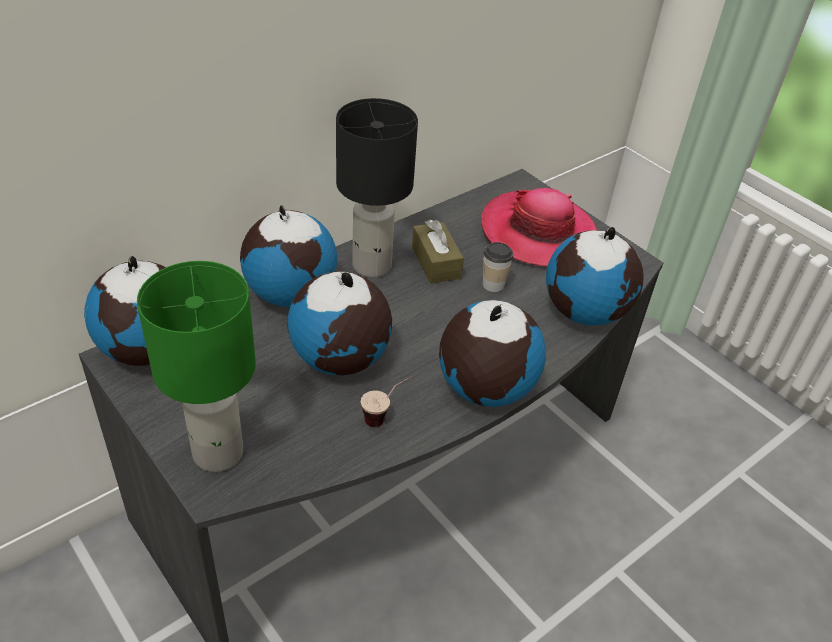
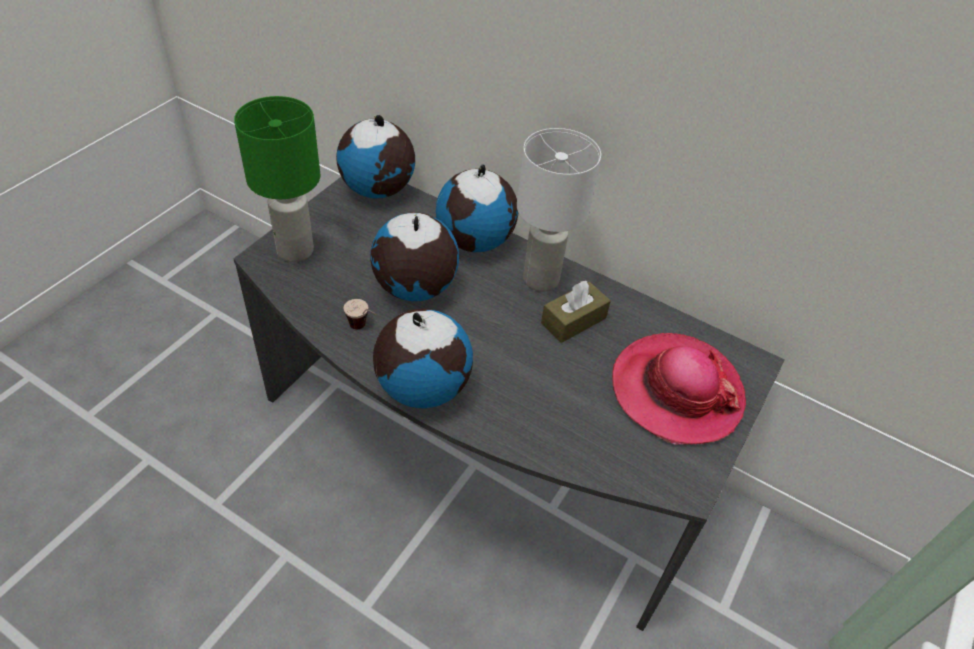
camera: 70 degrees right, 5 degrees up
(373, 266) = (540, 280): black table lamp -> white table lamp
(493, 285) = (567, 368): cup -> none
(585, 313) = (569, 451): globe -> none

